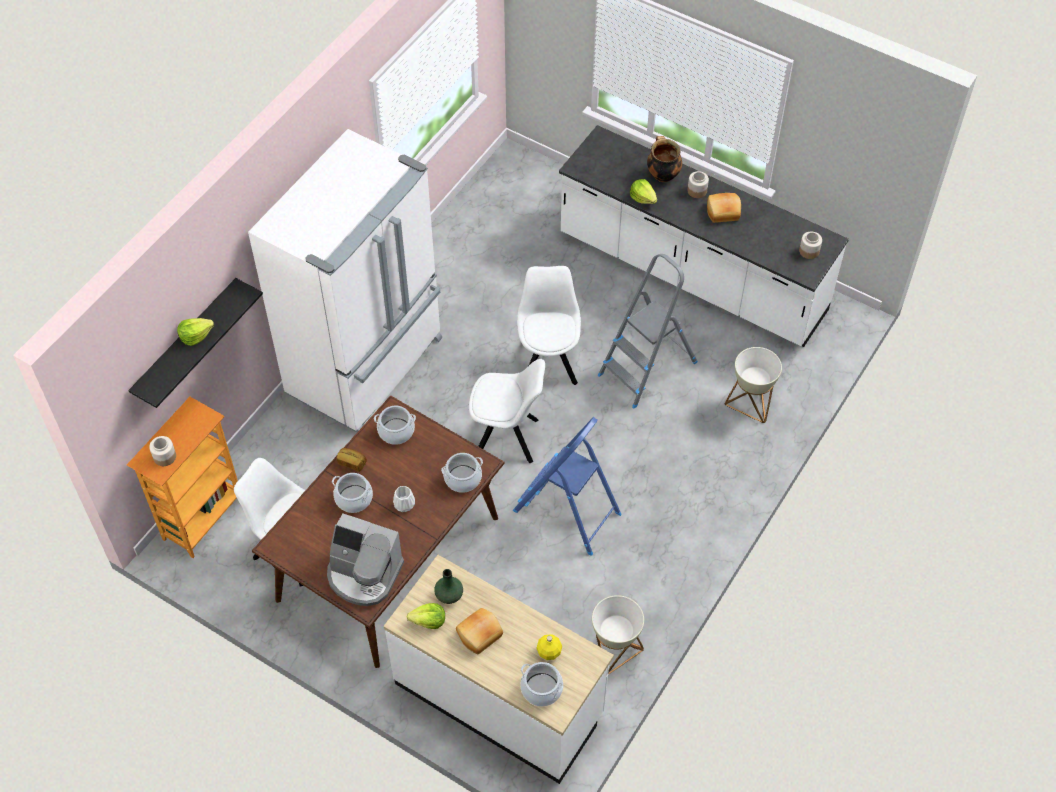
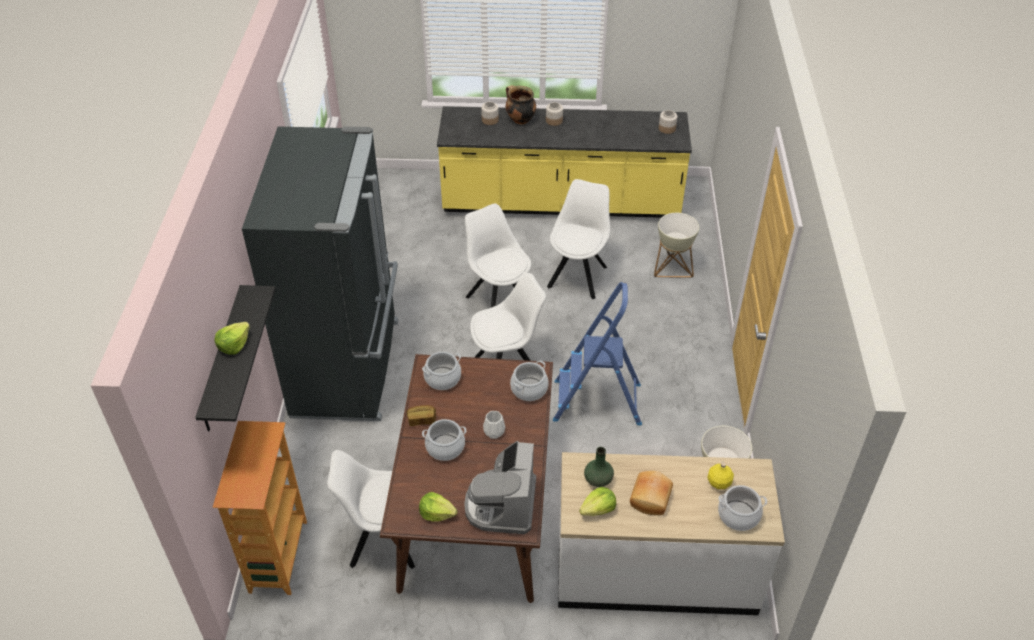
camera: 30 degrees left, 10 degrees down
(164, 457) = (248, 482): jar -> jar (490, 120)
(364, 574) = (502, 504): coffee machine -> coffee machine turned 105 degrees clockwise
(368, 366) = (349, 367): white fridge -> black fridge
(643, 198) = (517, 139): lettuce -> lettuce (437, 513)
(647, 369) = (578, 277): grey step ladder -> white chair
(691, 275) = (561, 203): white counter -> yellow counter
(723, 213) = (585, 127): bread -> none

